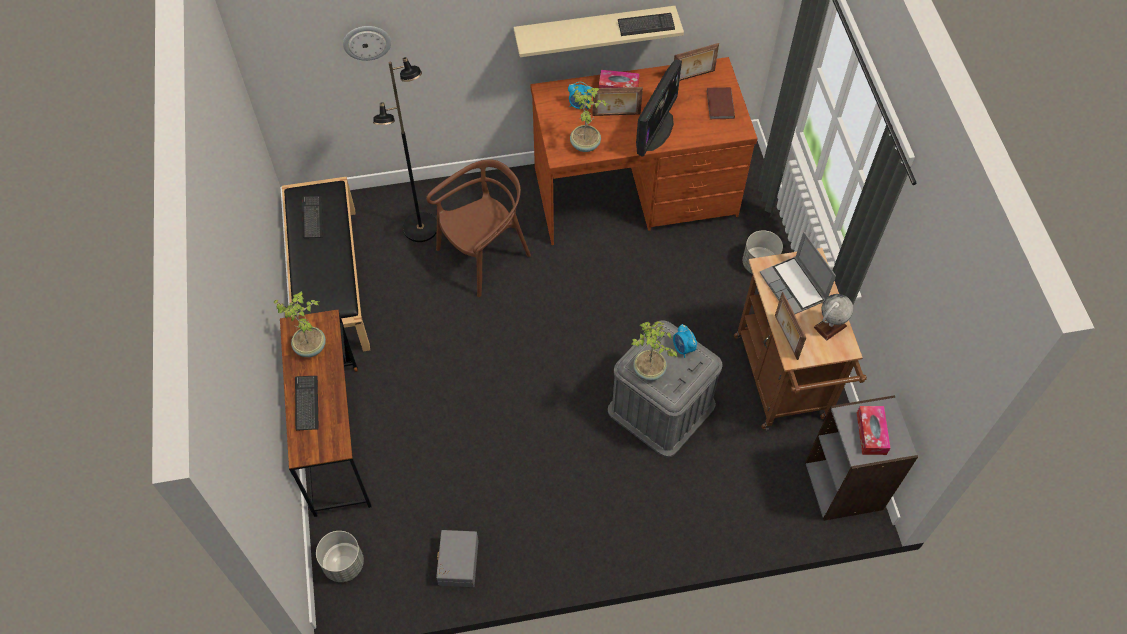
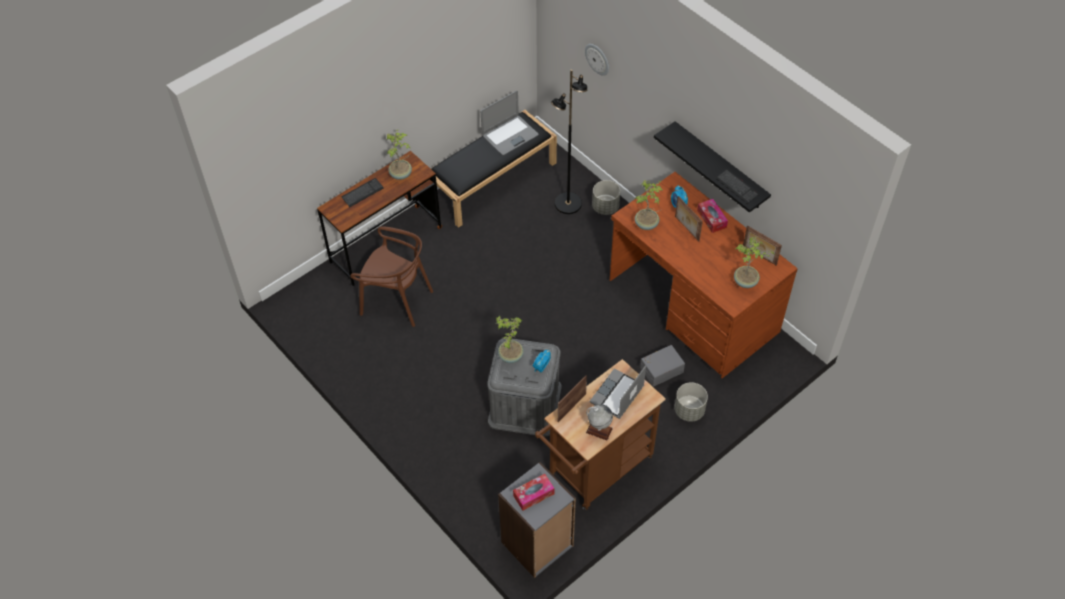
camera: 60 degrees right, 5 degrees down
(312, 218) = (509, 135): keyboard -> laptop
(343, 564) = (308, 292): grey planter -> grey planter (605, 207)
(457, 562) = (343, 347): grey storage box -> grey storage box (661, 369)
(484, 256) = (572, 248): brown chair -> brown chair (396, 300)
(594, 29) = (720, 166): beige shelf -> black shelf
(655, 130) = (691, 256): monitor -> none
(719, 105) = (745, 282): brown book -> potted plant

